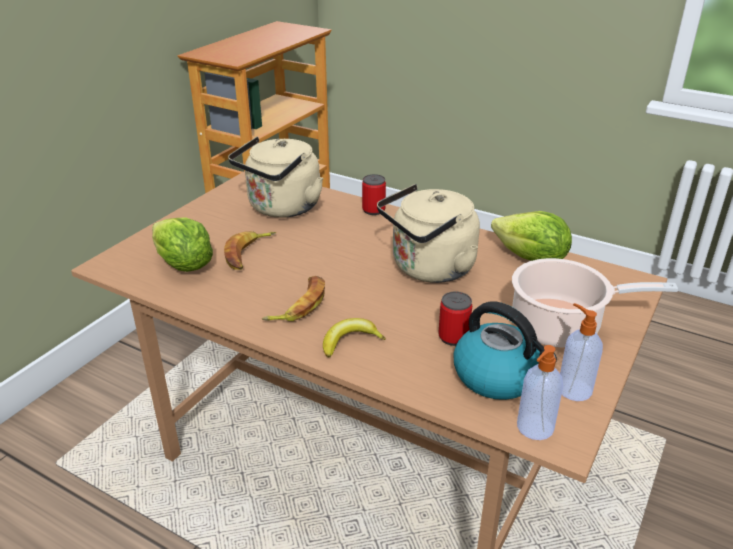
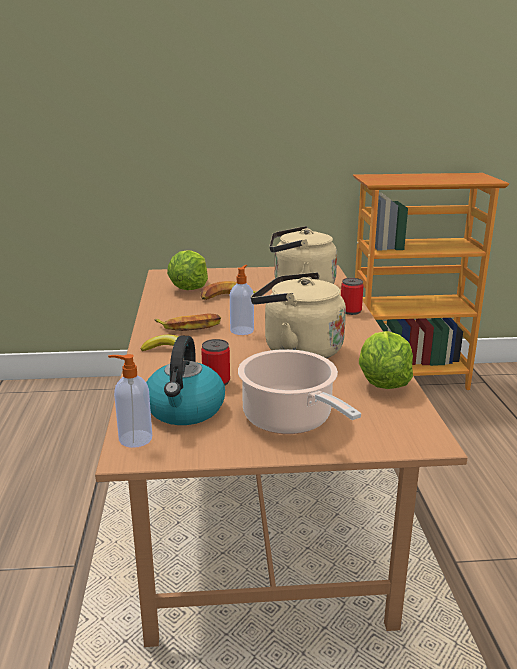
camera: 55 degrees right, 10 degrees down
(573, 389) = (203, 444): soap dispenser -> soap dispenser (242, 330)

